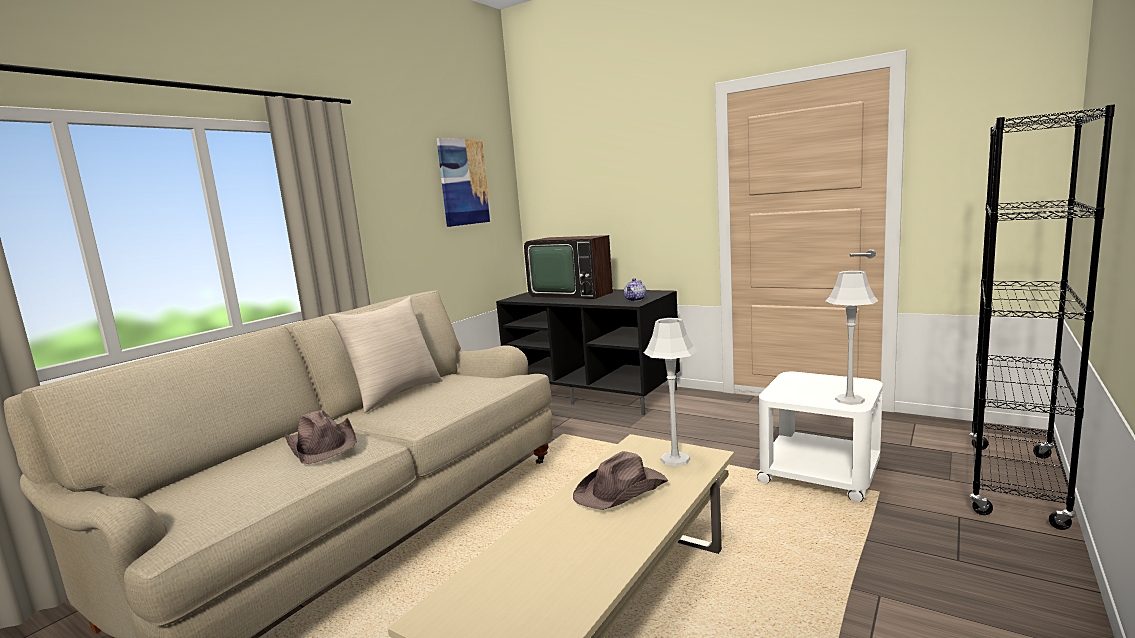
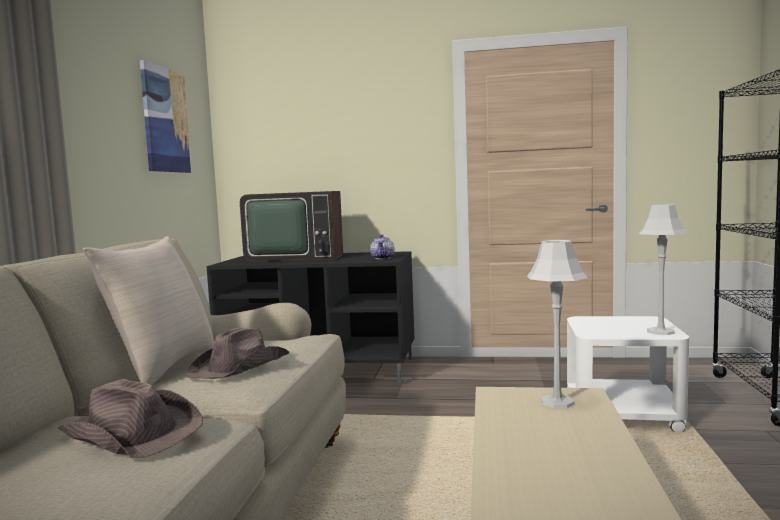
camera: 25 degrees left, 5 degrees down
(622, 490) = (545, 438): brown hat -> brown hat (241, 366)

